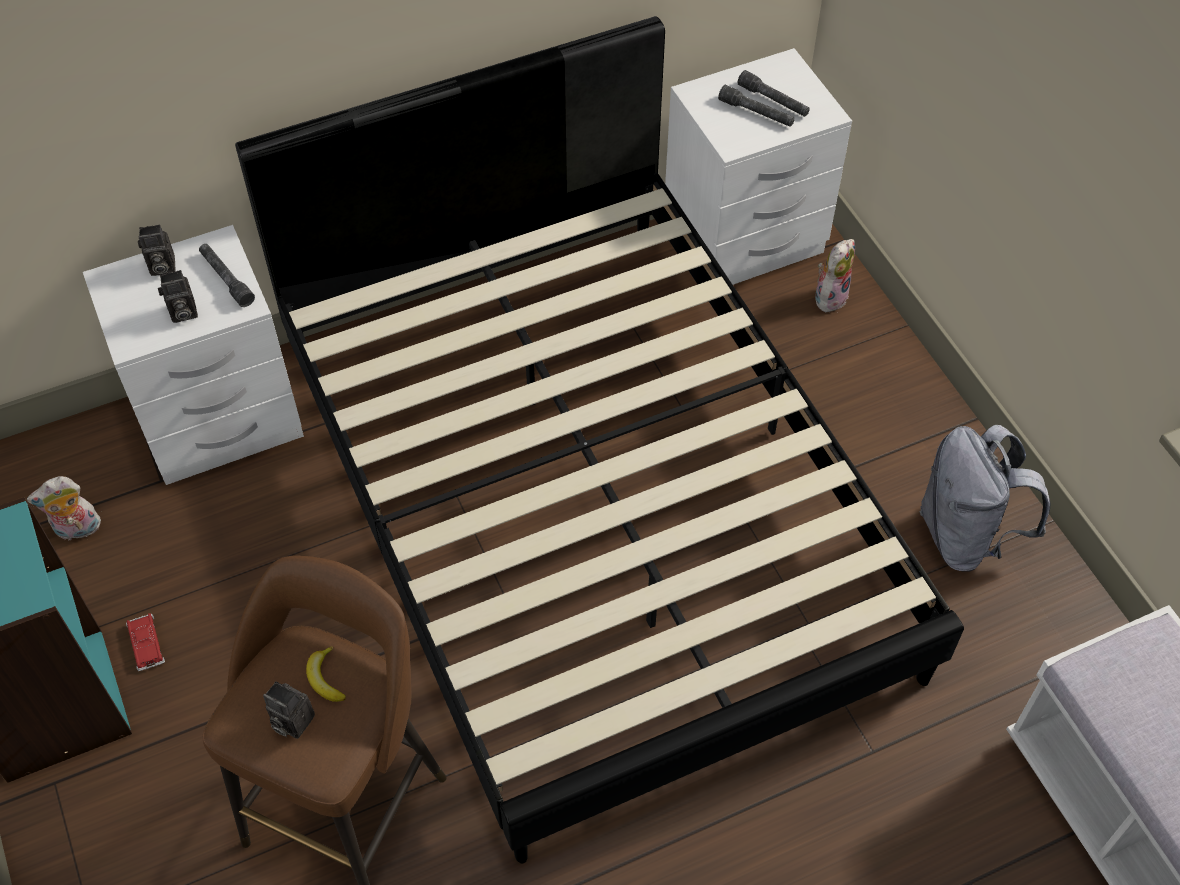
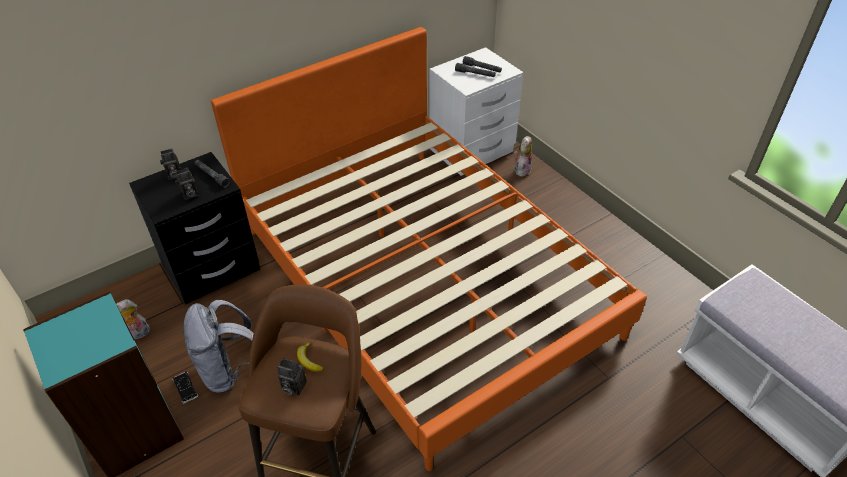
camera: 10 degrees left, 10 degrees down
(146, 644) = (185, 388): red toy car -> black toy car
(220, 422) = (212, 269): white nightstand -> black nightstand
(591, 503) = (424, 279): black bed -> orange bed
(965, 536) = (622, 266): grey backpack -> grey backpack (230, 371)

